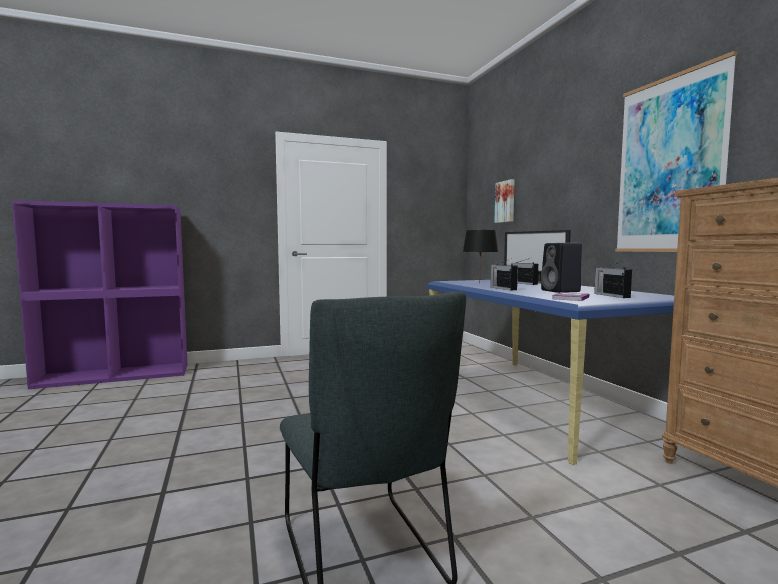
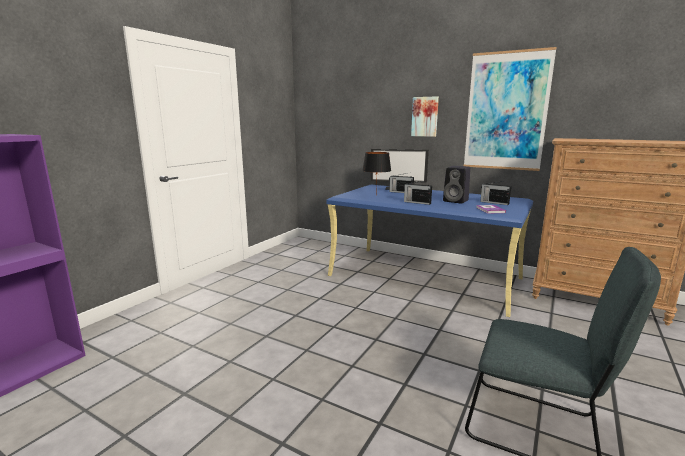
camera: 40 degrees left, 10 degrees up
(505, 201) = (348, 118): picture -> picture (425, 116)

